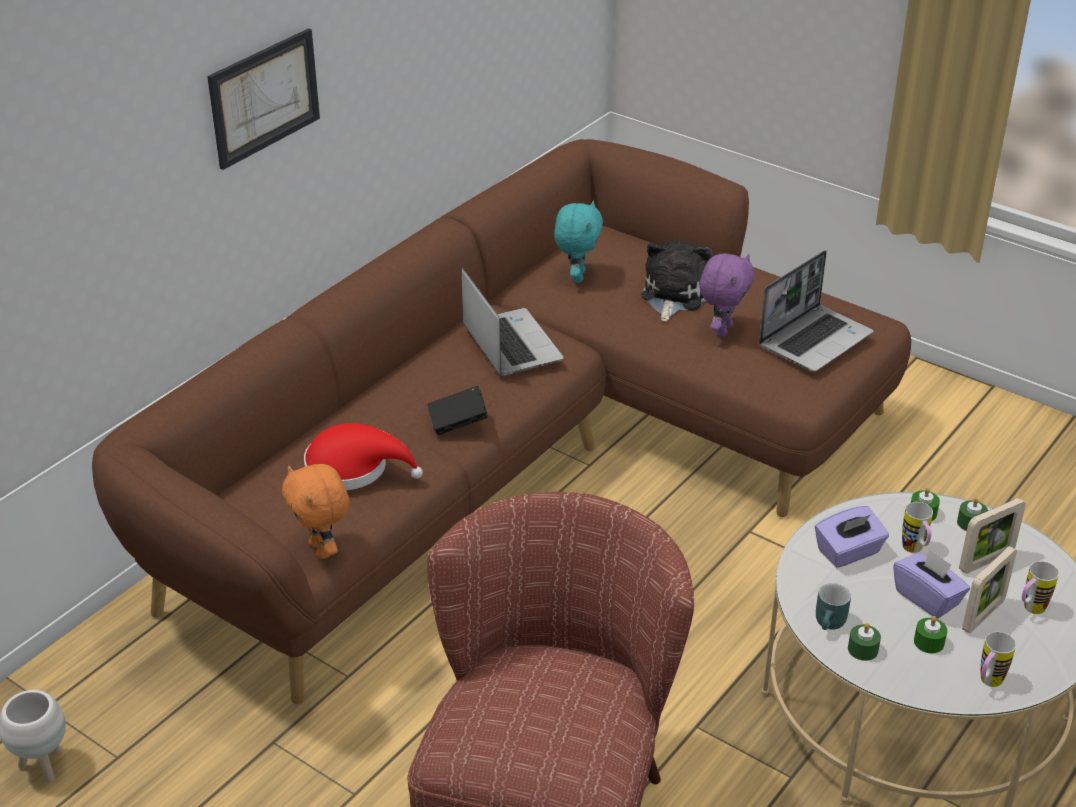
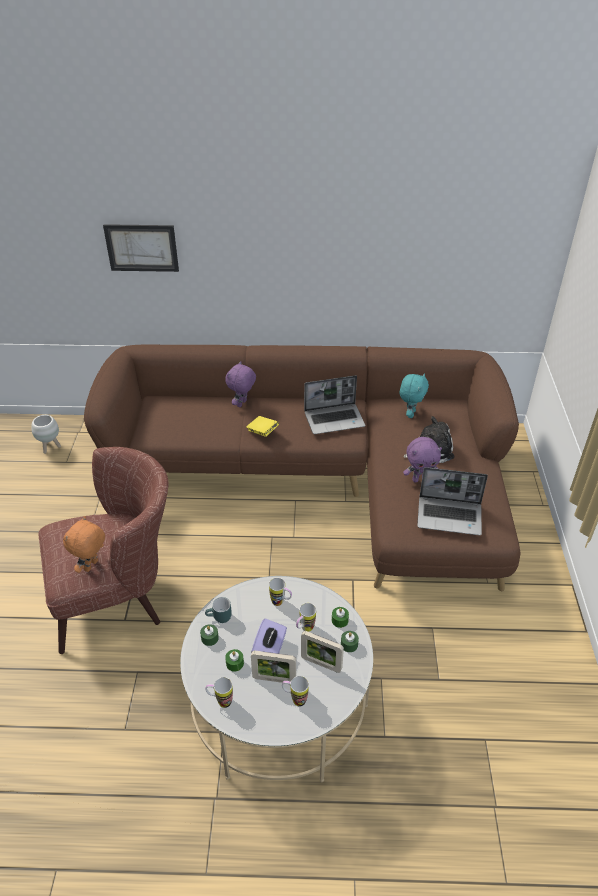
camera: 55 degrees right, 5 degrees up
(264, 97) = (255, 238): picture -> picture (142, 247)
(322, 550) = (151, 437): orange plush toy -> orange plush toy (92, 566)
(354, 468) = (205, 419): red hat -> none
(358, 416) = (242, 404): none -> purple plush toy
(457, 422) = (262, 432): black book -> yellow book
(510, 344) = (335, 419): laptop -> laptop turned 45 degrees clockwise
(576, 276) = (410, 414): turquoise plush toy -> turquoise plush toy turned 45 degrees counterclockwise
(849, 552) = (281, 602): purple tissue box -> mug

